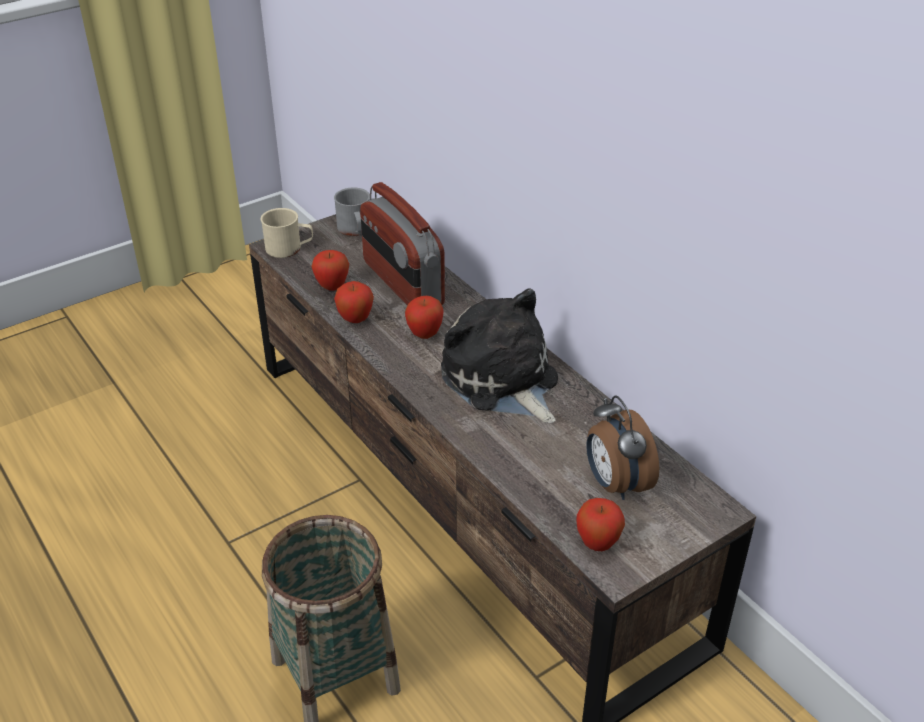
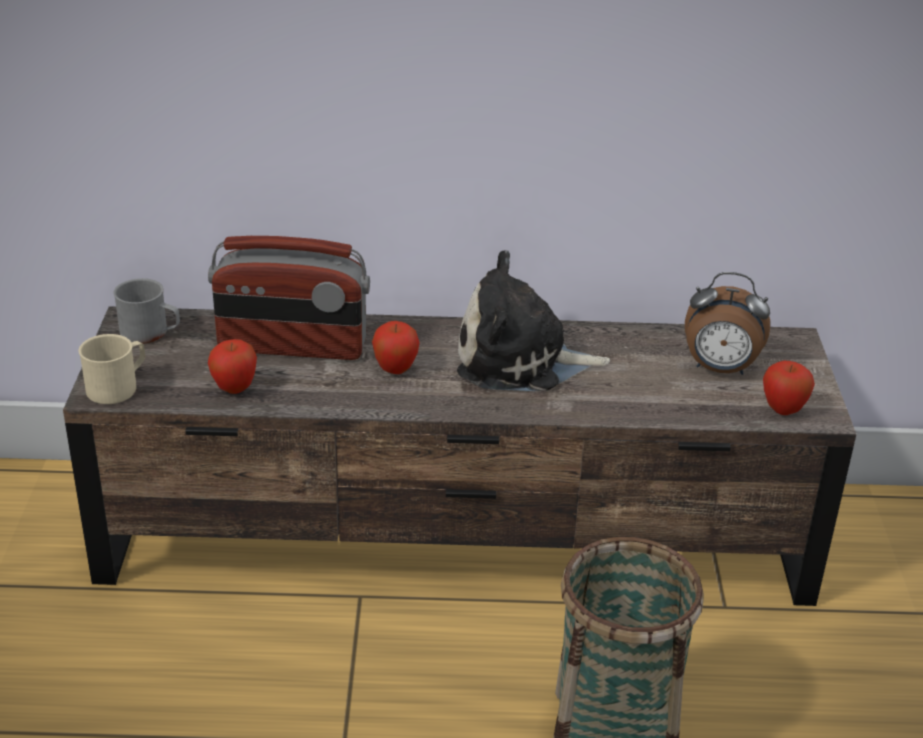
camera: 55 degrees left, 5 degrees down
(355, 320) = (315, 398): apple -> none

